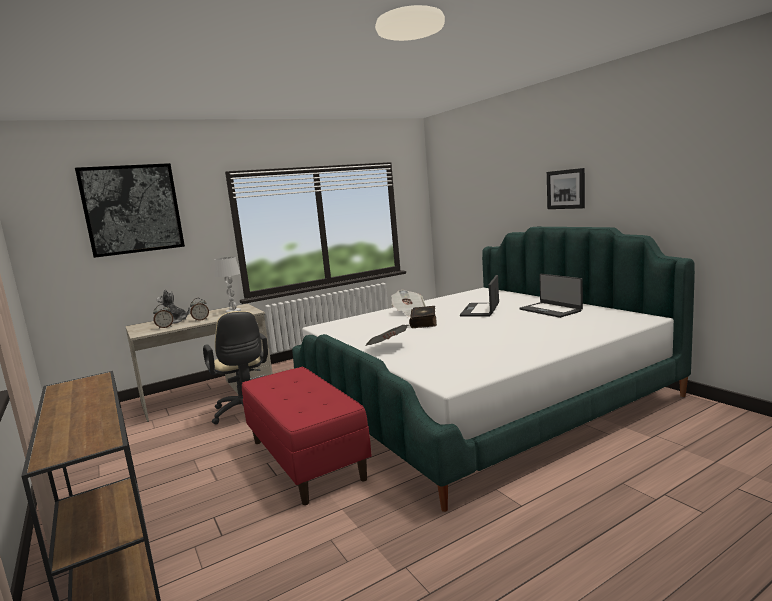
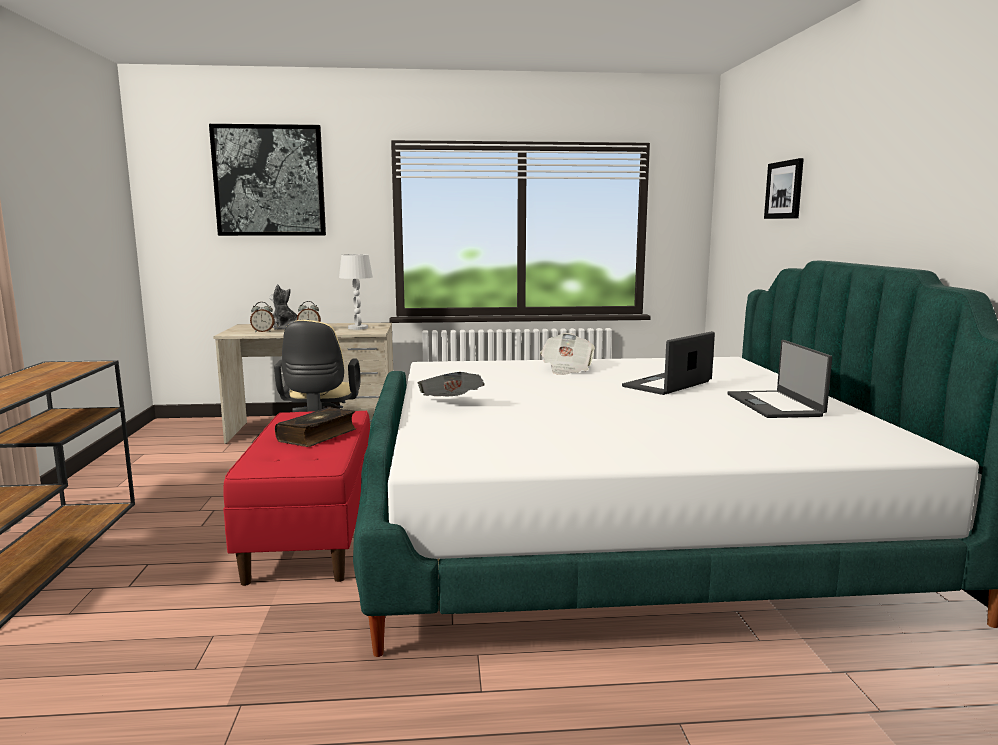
camera: 25 degrees right, 0 degrees up
(424, 322) = (559, 384): book -> book (318, 435)
(566, 189) = (876, 195): picture -> picture (785, 190)

